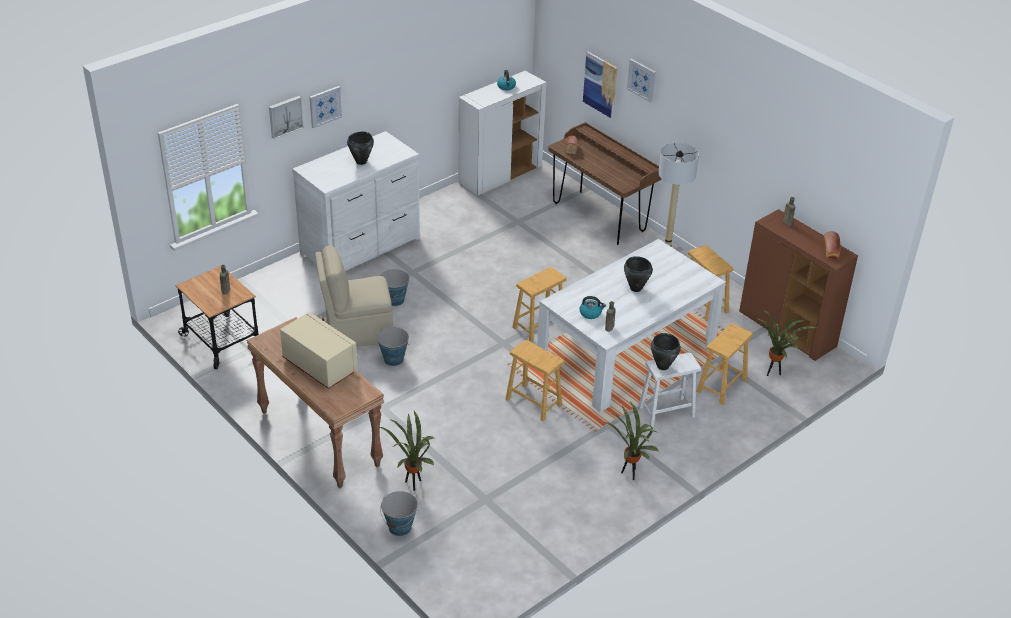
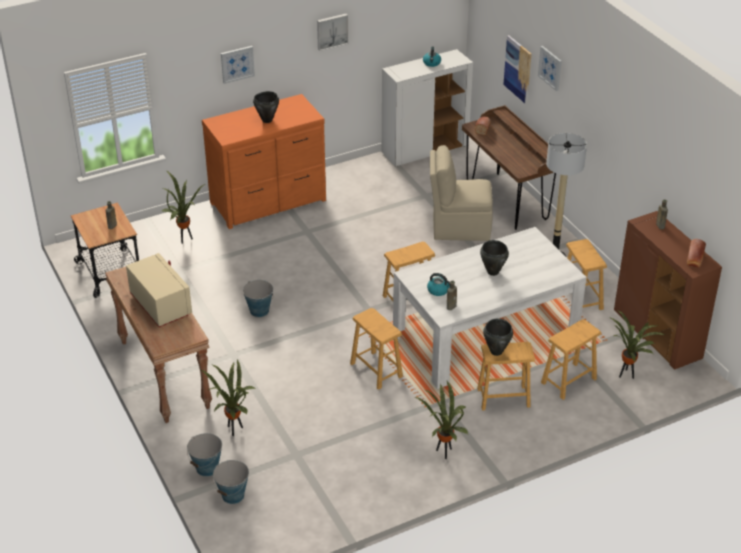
camera: 15 degrees right, 0 degrees up
(285, 116) = (195, 69): picture -> picture (332, 31)
(288, 295) = (185, 239): none -> potted plant
(357, 331) = (235, 280): beige chair -> beige chair (459, 227)
(362, 247) = (269, 202): white dresser -> orange dresser
(395, 300) = (281, 256): bucket -> bucket (233, 495)
(666, 411) = (503, 398): white stool -> brown stool

